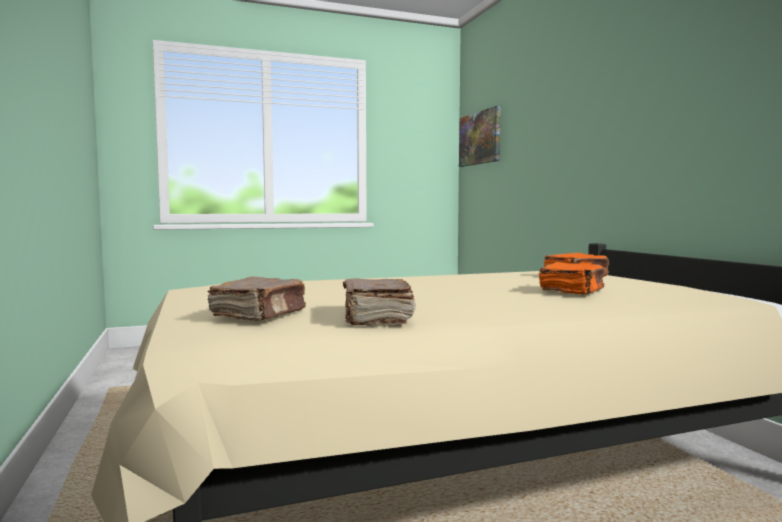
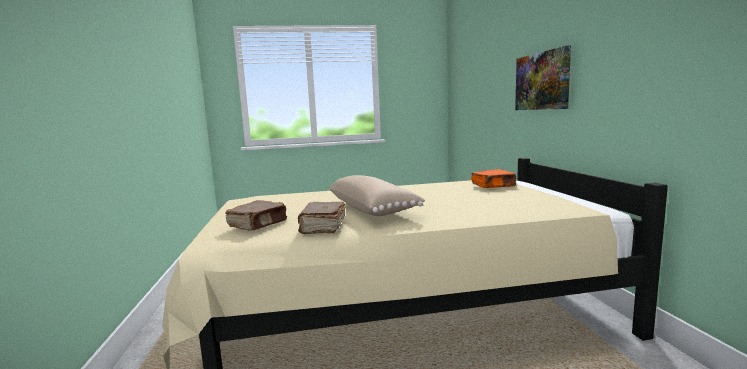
camera: 10 degrees right, 5 degrees up
(432, 298) = (372, 209): none -> beige pillow
(480, 138) = (458, 76): picture -> picture (542, 81)
(572, 291) = (471, 203): orange book -> none

